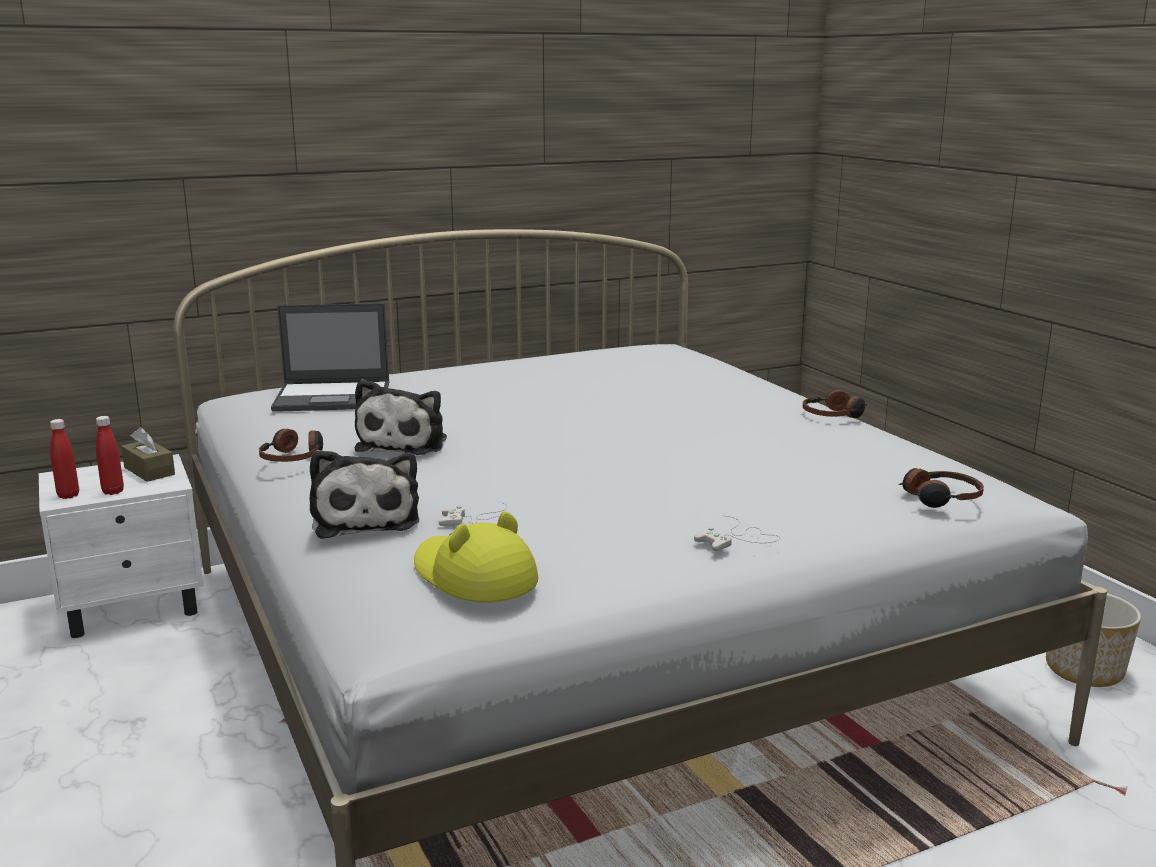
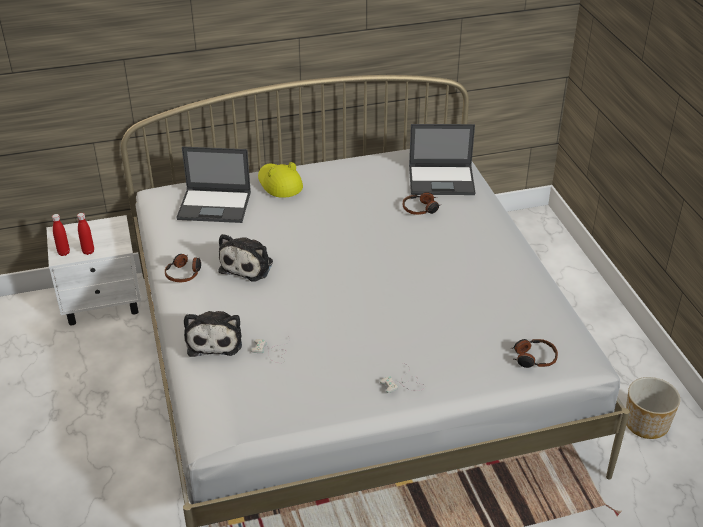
camera: 10 degrees right, 20 degrees up
(149, 471) = (109, 232): brown tissue box -> none
(473, 576) = (259, 397): yellow hat -> yellow hat (279, 183)
(678, 361) = (442, 180): none -> laptop
(834, 415) = (516, 258): headphones -> headphones (421, 209)

